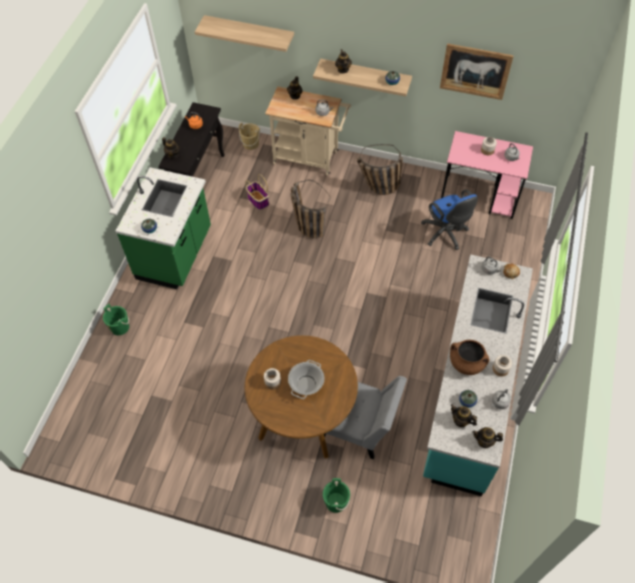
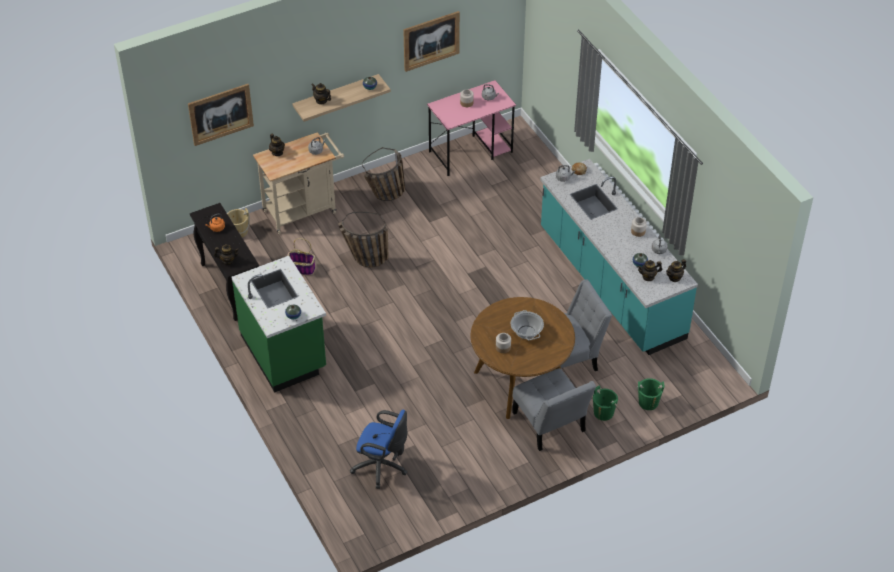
camera: 45 degrees left, 10 degrees down
(120, 327) = (308, 431): green bucket -> green bucket (648, 402)
(249, 32) = (220, 114): shelf -> picture
(283, 474) = (550, 425): none -> grey chair
(445, 234) = (477, 195): blue office chair -> blue office chair (382, 467)
(466, 363) = (614, 243): brown cooking pot -> none

